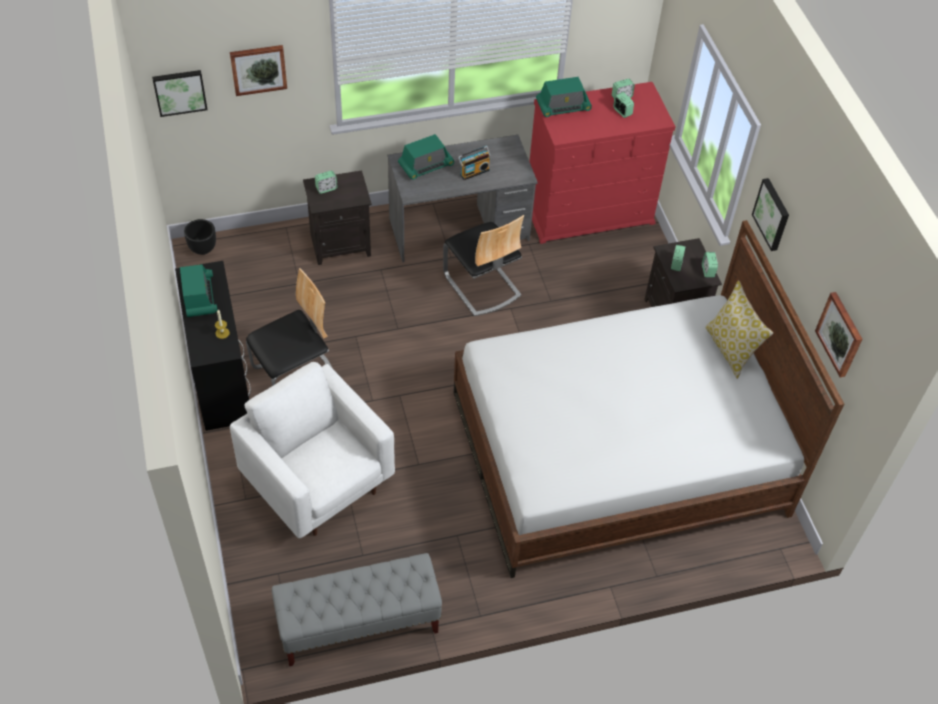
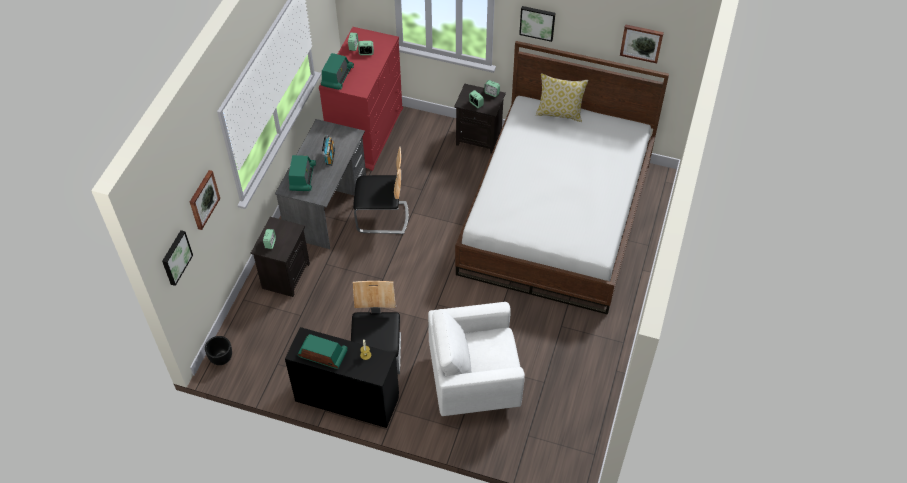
camera: 55 degrees left, 0 degrees up
(358, 625) = (592, 408): grey bench -> none

